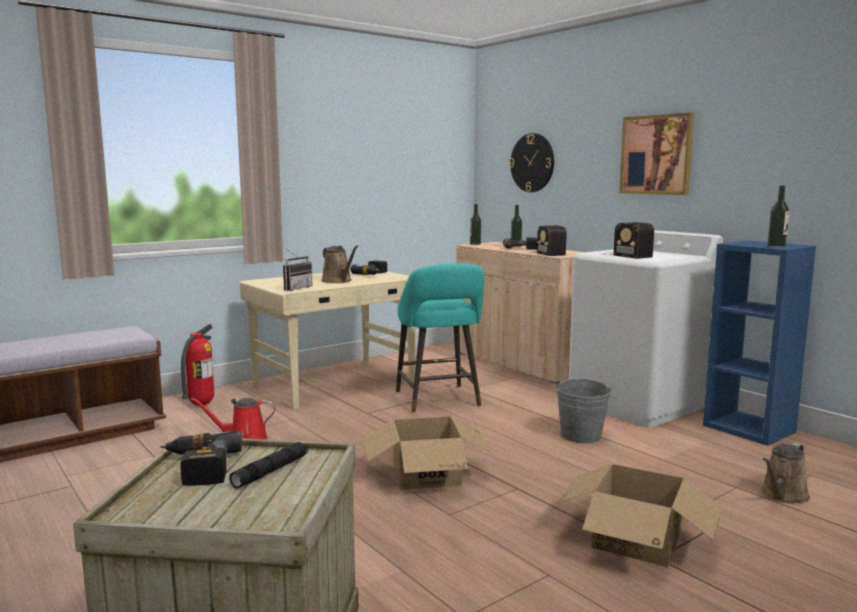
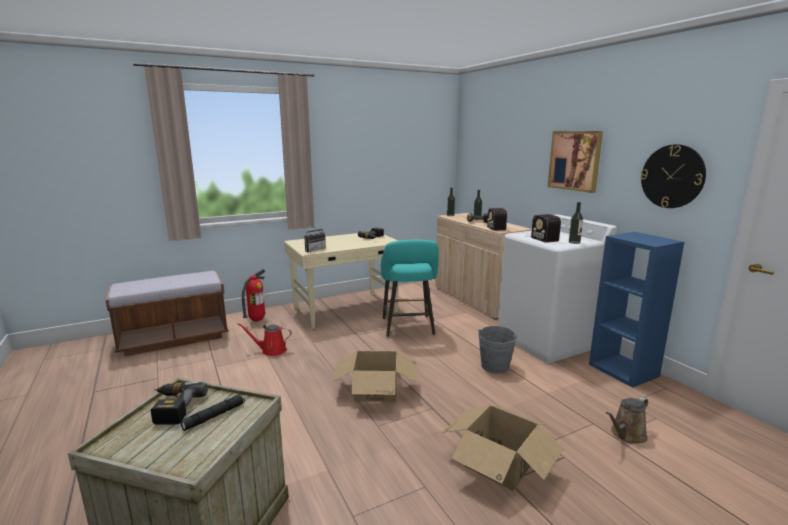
camera: 10 degrees right, 5 degrees up
(338, 281) = (346, 244): brown watering can -> none
(532, 163) = (492, 159): wall clock -> wall clock (672, 176)
(776, 247) = (649, 242): bottle -> bottle (574, 242)

